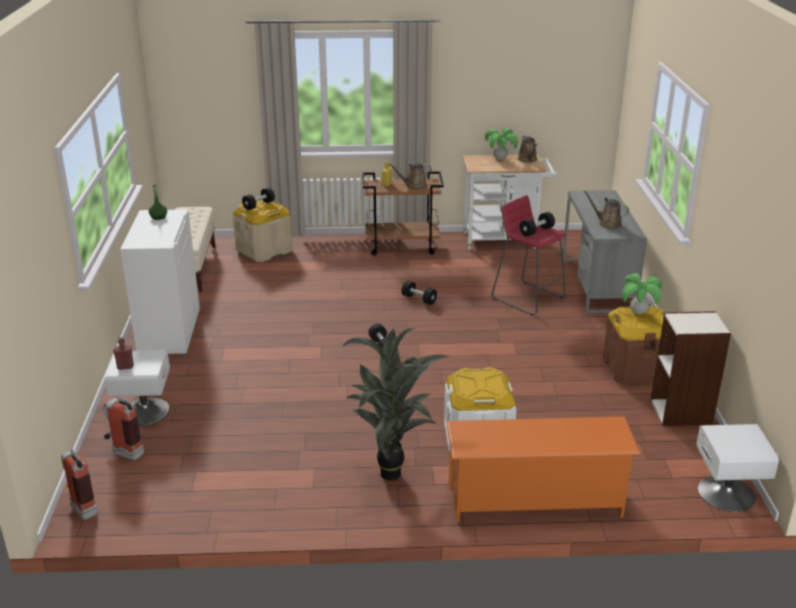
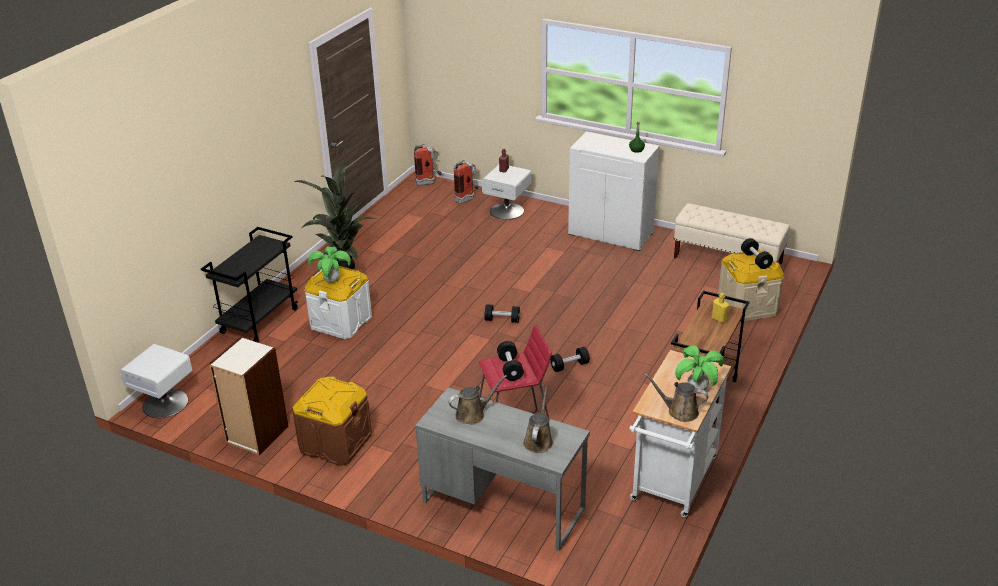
camera: 120 degrees right, 5 degrees up
(414, 186) = (702, 335): brown watering can -> brown watering can (538, 440)
(535, 501) = (260, 320): orange shoe rack -> black cart
(638, 312) = (336, 395): potted plant -> potted plant (332, 280)

